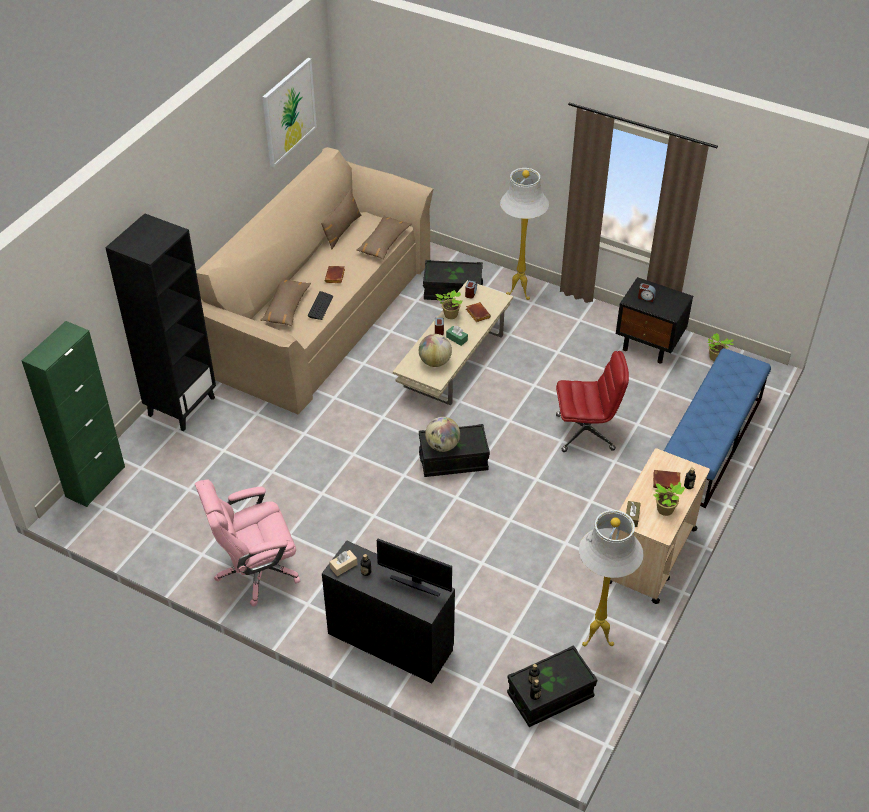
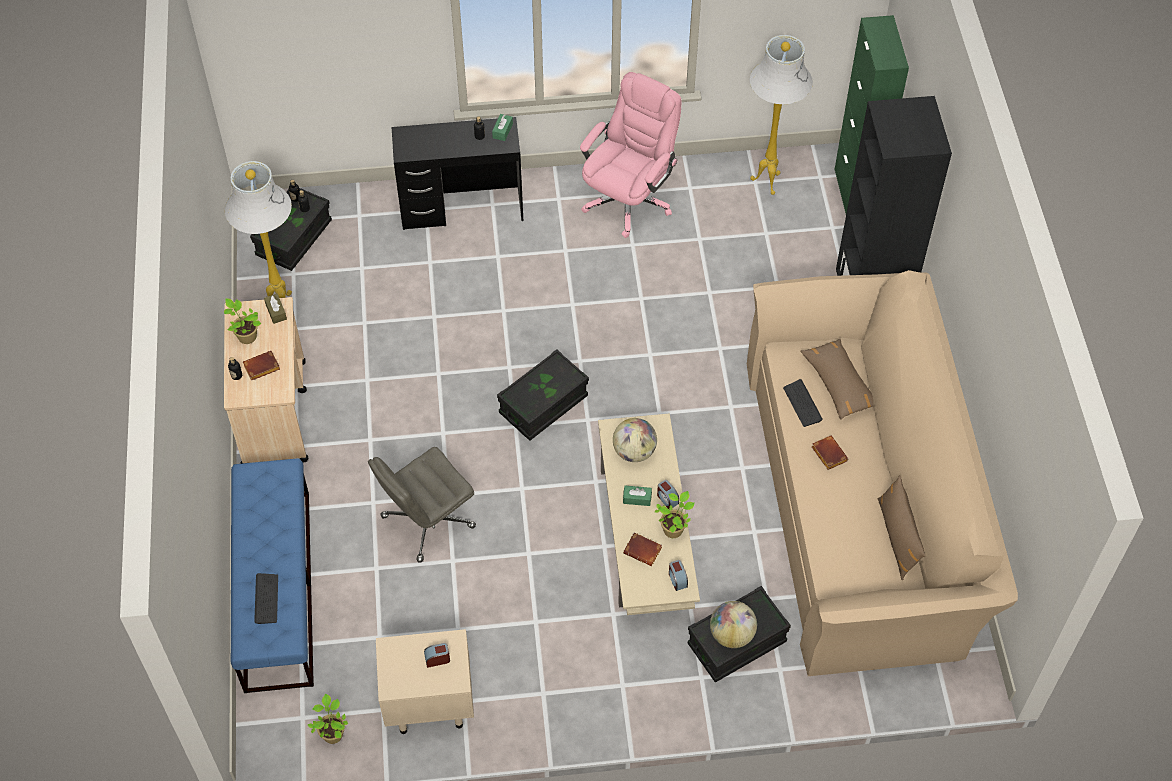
camera: 145 degrees right, 10 degrees up
(289, 112) = (1032, 461): picture -> none
(343, 566) = (502, 131): beige tissue box -> green tissue box
(383, 242) = (828, 548): brown pillow -> none
(415, 584) = (429, 148): monitor -> none
(442, 446) = (551, 375): globe -> globe (731, 634)
(518, 294) = (651, 691): white floor lamp -> white floor lamp (767, 181)
(586, 432) = (427, 522): red office chair -> grey office chair
(649, 345) = (428, 704): black nightstand -> beige nightstand
(732, 382) = (266, 599): none -> keyboard

